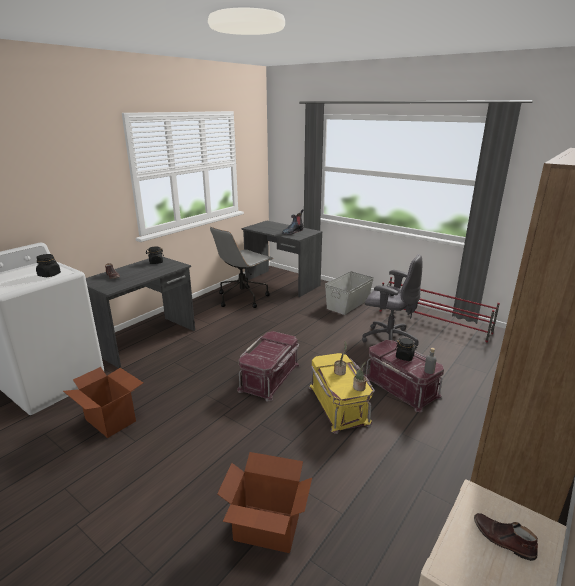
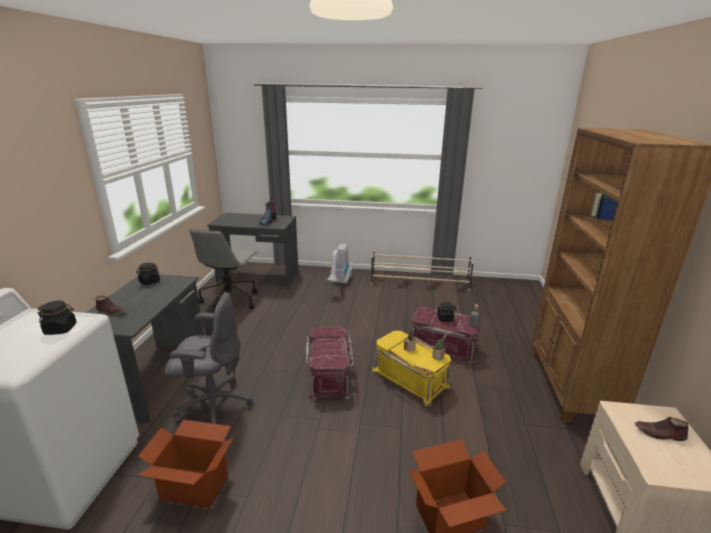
camera: 30 degrees left, 0 degrees up
(348, 304) = (339, 283): grey storage box -> vacuum cleaner
(388, 339) = (399, 307): grey office chair -> grey office chair (213, 405)
(433, 322) = (420, 283): red shoe rack -> beige shoe rack

